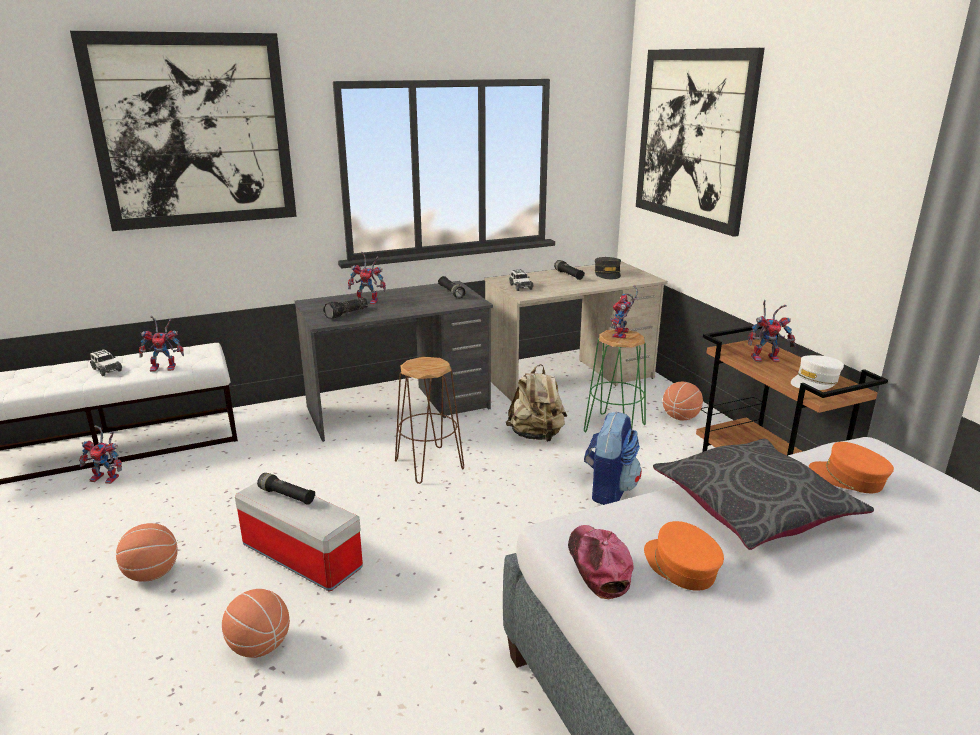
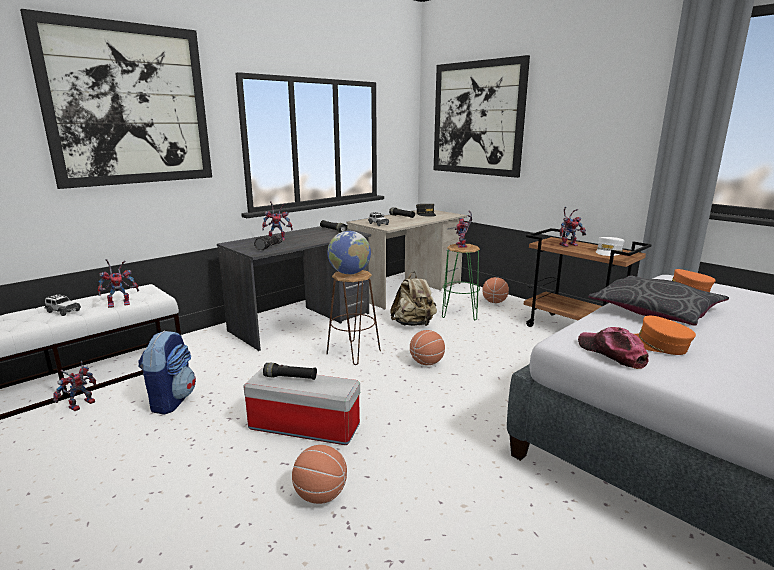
camera: 20 degrees left, 5 degrees down
(108, 478) = (80, 406): toy robot -> toy robot turned 135 degrees clockwise
(152, 574) = (181, 467): basketball -> basketball (426, 363)
(422, 364) = (349, 273): none -> globe
(609, 490) = (487, 347): backpack -> backpack (171, 400)

